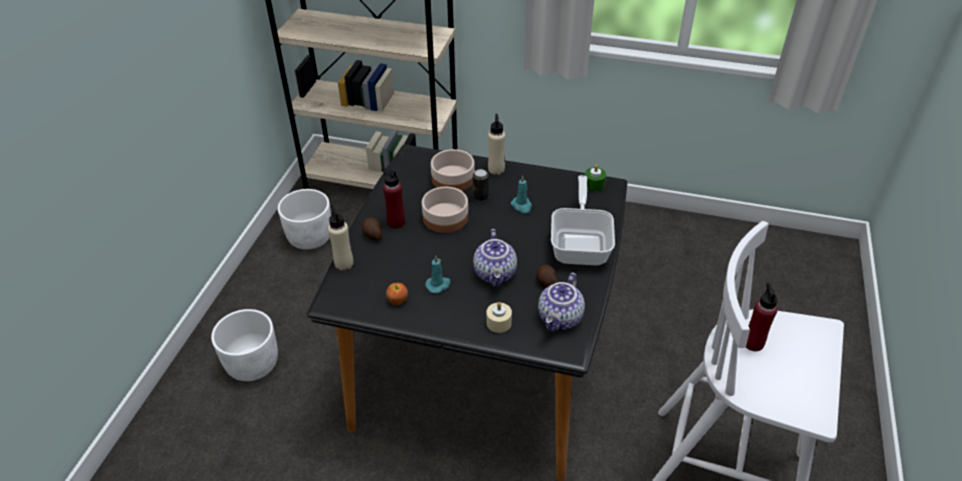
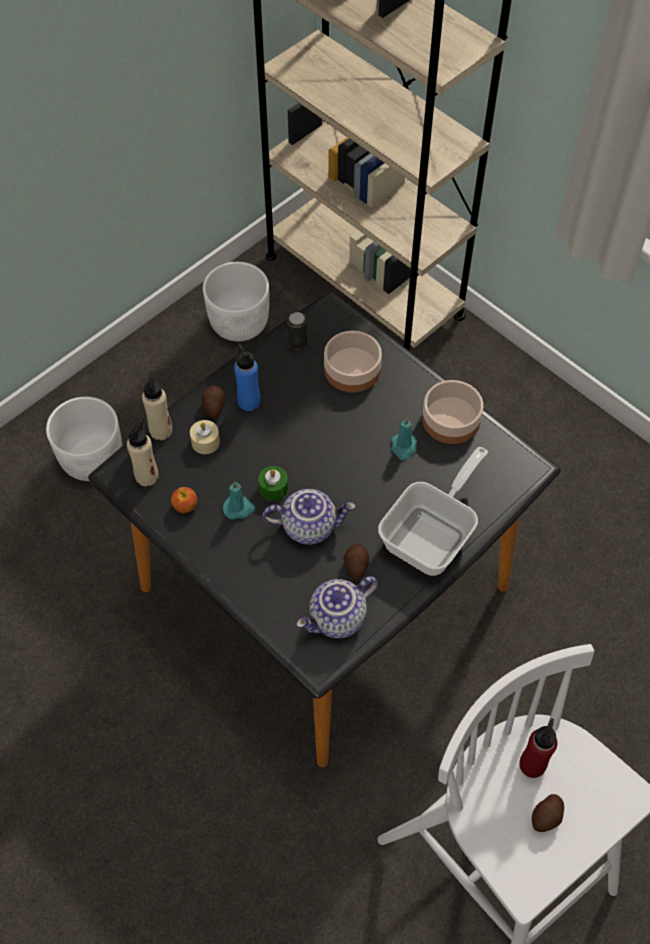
camera: 30 degrees right, 15 degrees up
(396, 222) = (249, 401): red bottle -> blue bottle
(444, 218) = (305, 421): bowl -> bowl (450, 420)
(480, 197) = (365, 411): can -> can (297, 342)
(496, 169) = (411, 379): beige bottle -> beige bottle (147, 476)
(496, 274) = (309, 525): teapot -> teapot turned 120 degrees counterclockwise
(498, 323) = (269, 589): beige candle -> beige candle (205, 442)
(594, 184) = (513, 457): green candle -> green candle (273, 488)
(789, 367) = (547, 816): none -> potato

